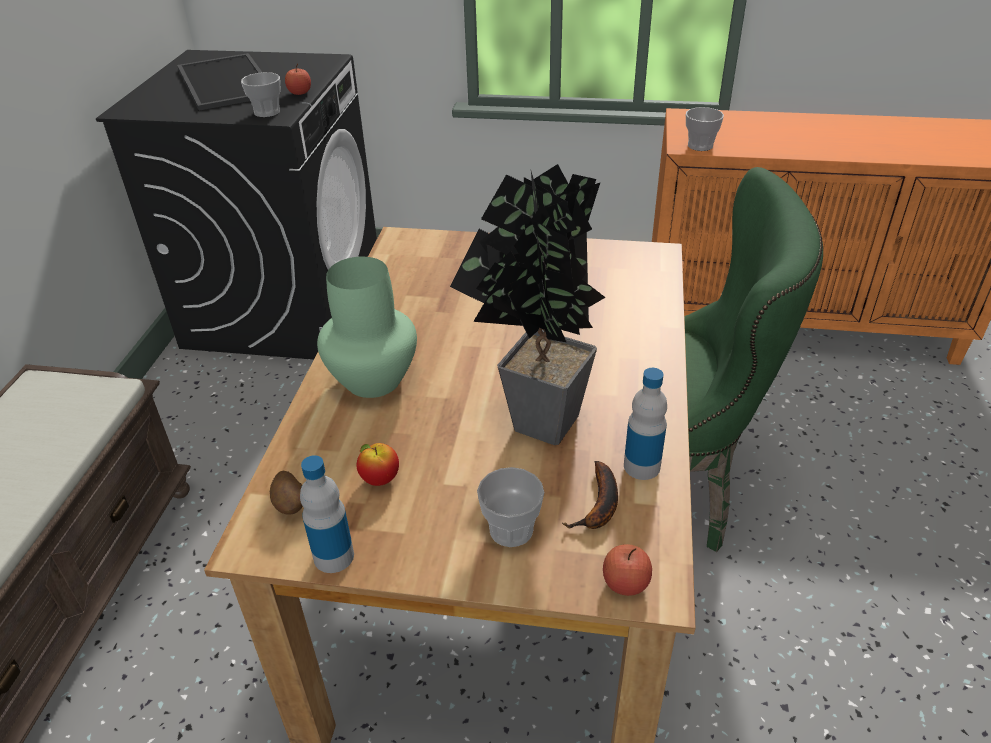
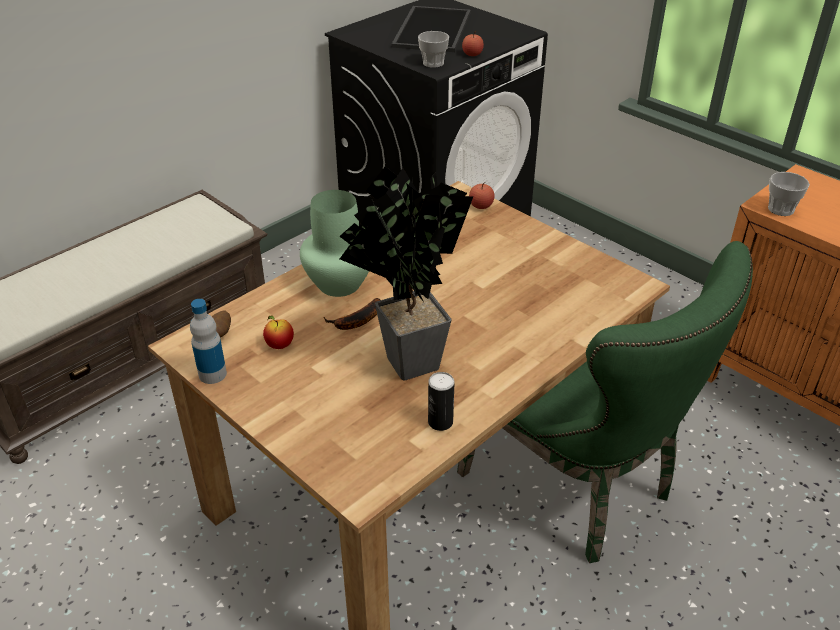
camera: 35 degrees right, 0 degrees up
(511, 530) = (318, 414): cup -> none
(599, 506) = (384, 430): banana -> banana (356, 321)
(625, 583) = (347, 480): apple -> apple (481, 206)
(641, 466) = (440, 422): bottle -> can

